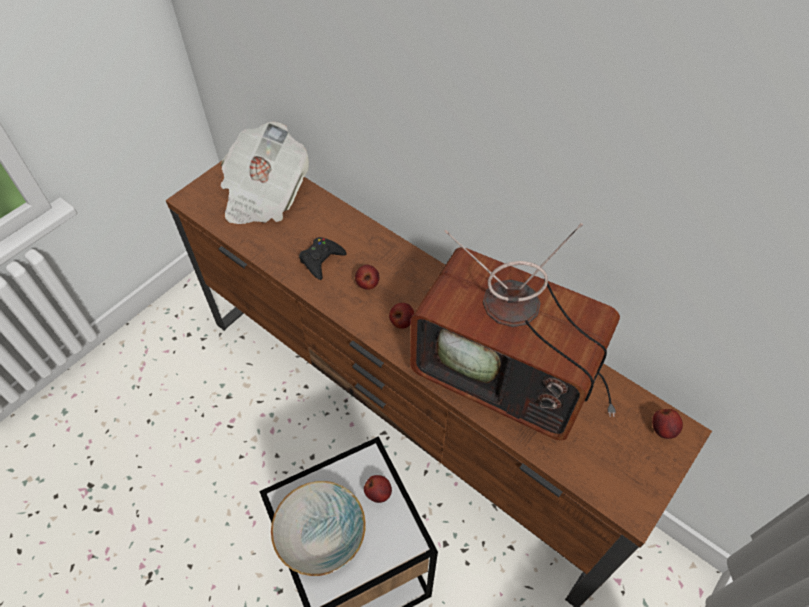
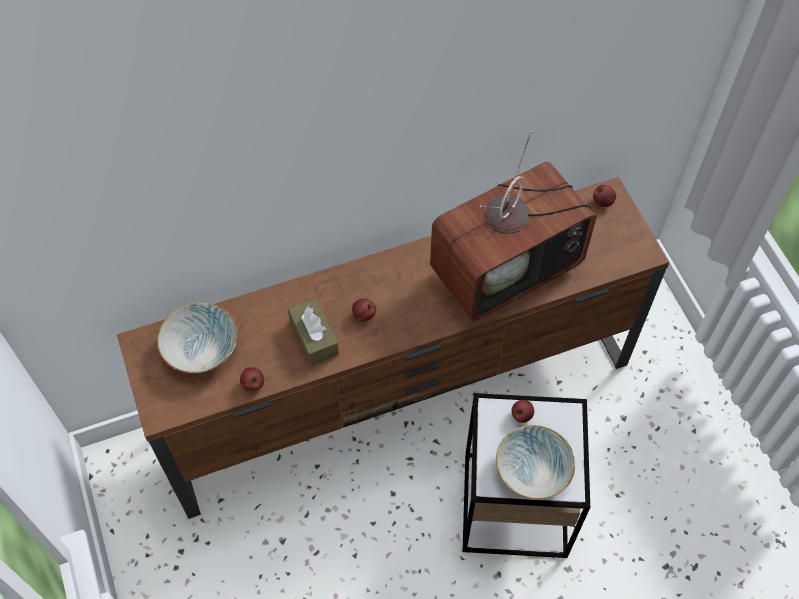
camera: 60 degrees left, 5 degrees up
(264, 194) = (202, 349): newspaper -> bowl
(321, 260) = (314, 337): black game controller -> brown tissue box
(401, 322) = (417, 310): apple -> apple (253, 384)

